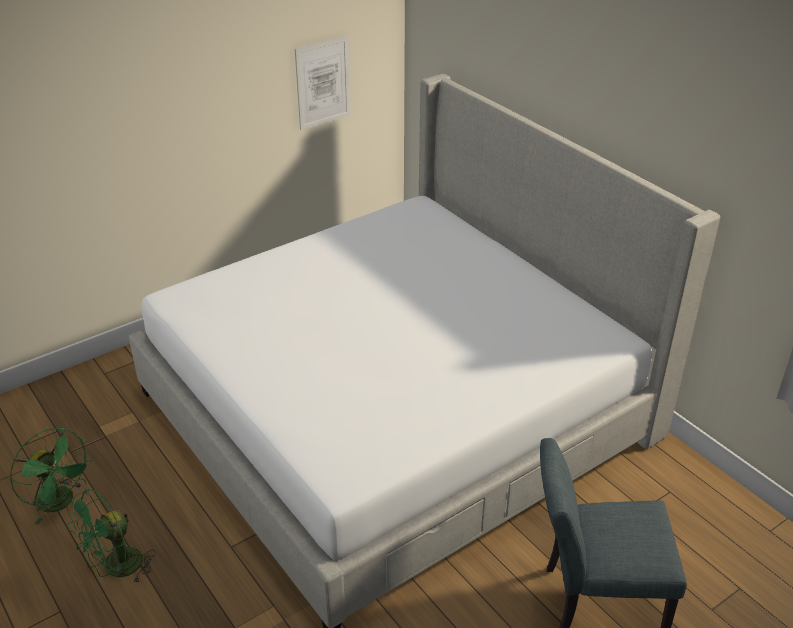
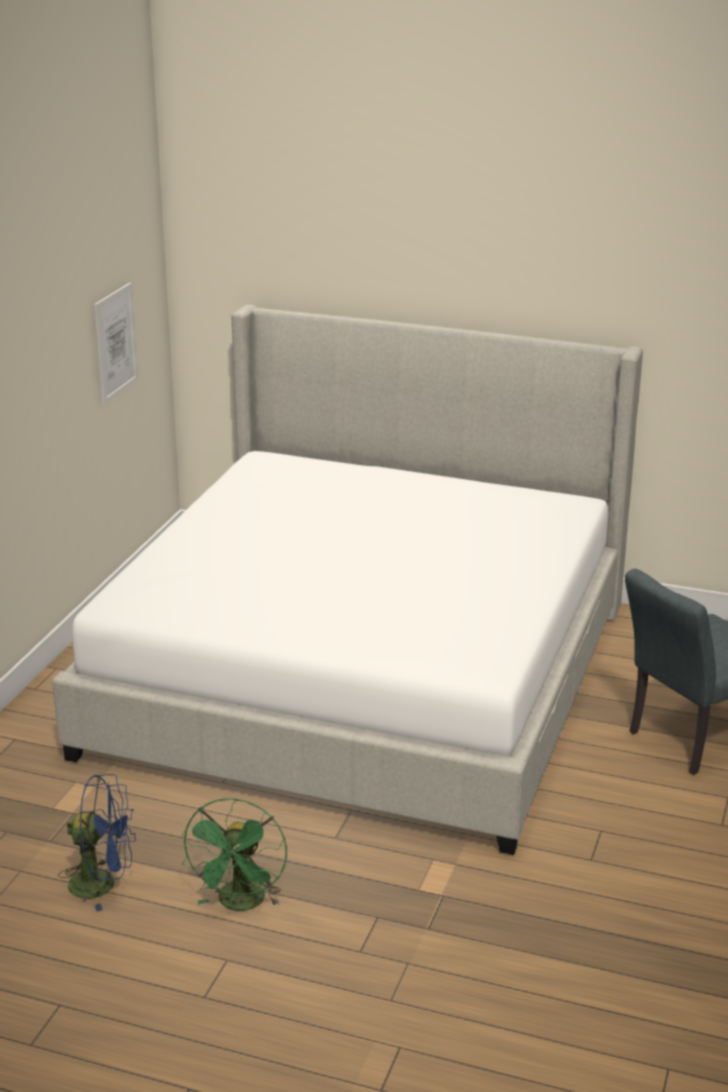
camera: 35 degrees left, 10 degrees down
(61, 503) = (103, 884): green fan -> blue fan

